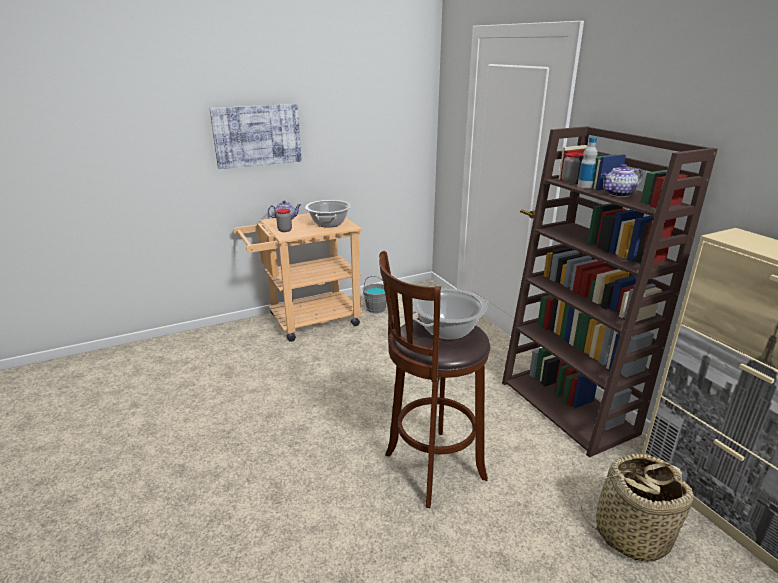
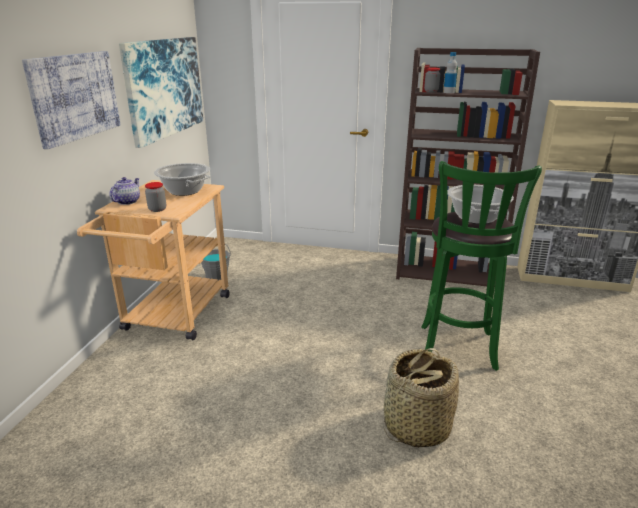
camera: 50 degrees left, 0 degrees up
(372, 136) = (164, 88): none -> picture
(430, 468) = (457, 350): brown stool -> green stool
(618, 194) = (478, 92): teapot -> none
(631, 533) = (572, 312): basket -> basket (416, 426)

